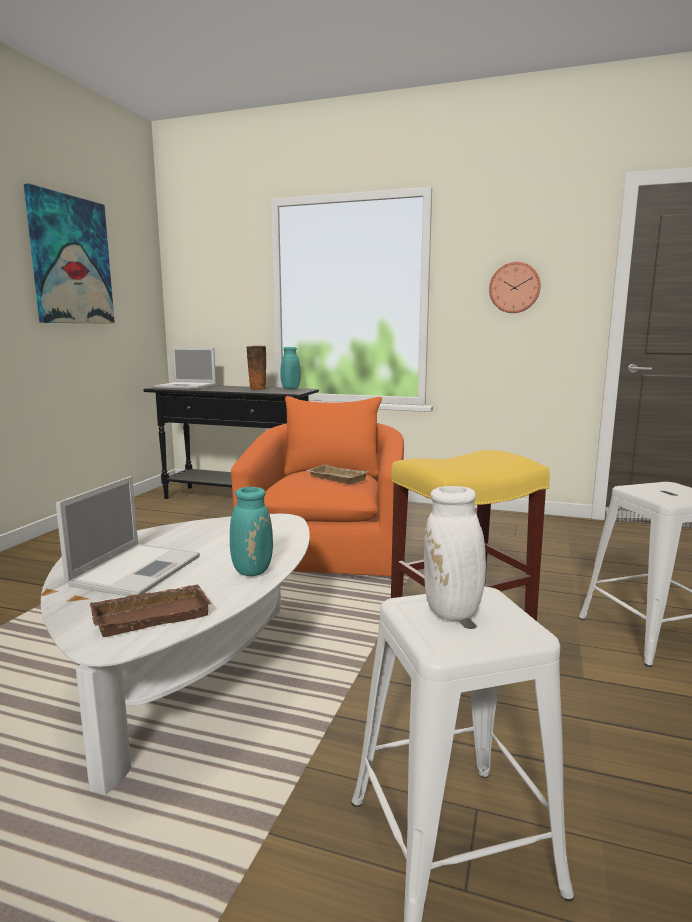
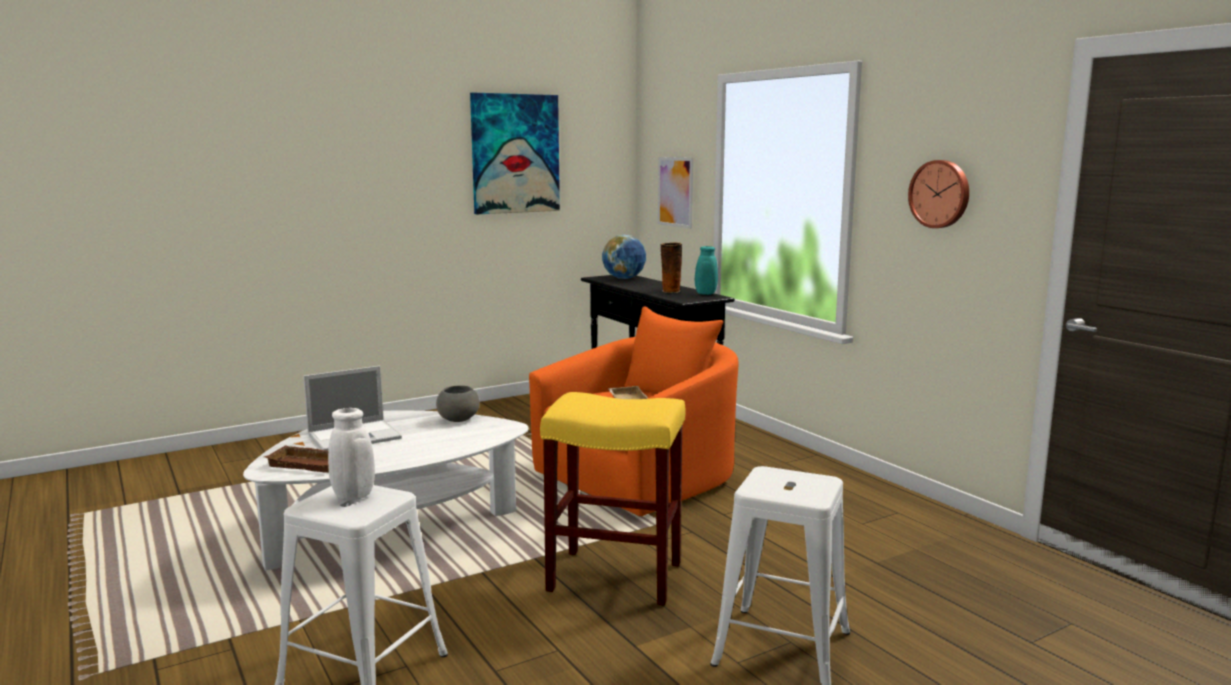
camera: 40 degrees right, 0 degrees up
(187, 386) = (624, 278): laptop -> globe
(214, 525) = (458, 419): none -> grey bowl
(221, 306) = (675, 192): none -> picture
(253, 570) = (408, 456): turquoise vase -> none

